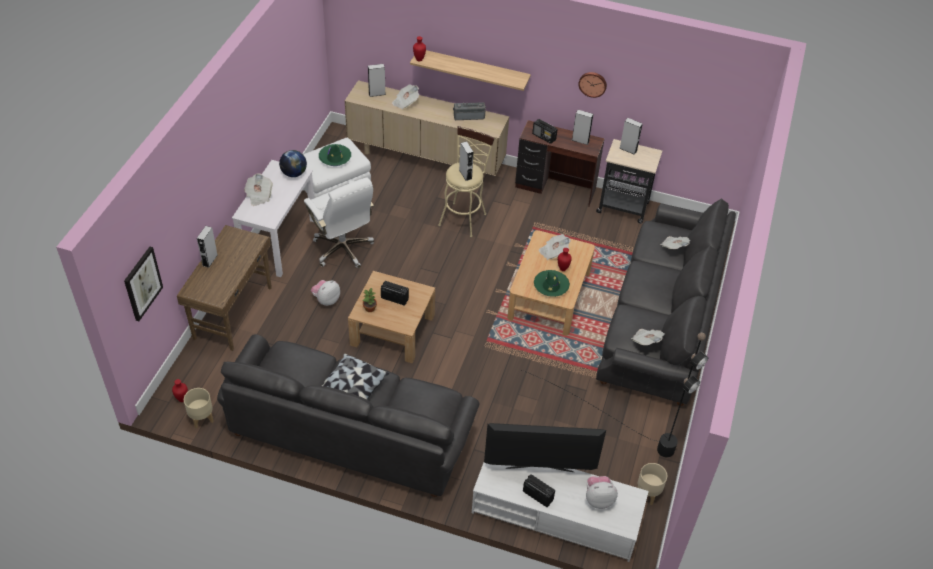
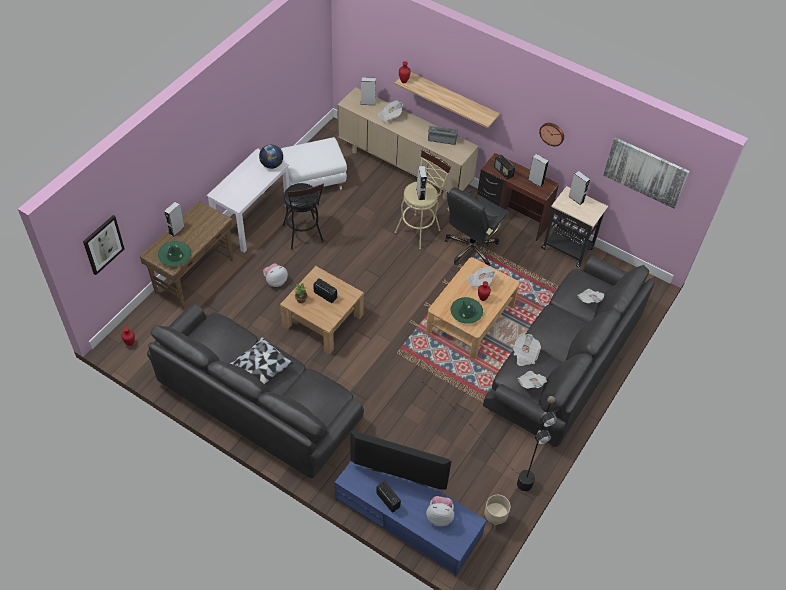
camera: 15 degrees right, 5 degrees up
(201, 418) = (140, 363): beige planter -> none
(259, 196) = (235, 180): newspaper -> newspaper (525, 355)
(335, 158) = (316, 155): green hat -> green hat (175, 256)
(342, 247) = (304, 236): white office chair -> black stool
(525, 225) = (472, 247): none -> black office chair
(556, 513) = (407, 517): white tv stand -> blue tv stand
(700, 103) = (645, 172): none -> picture

